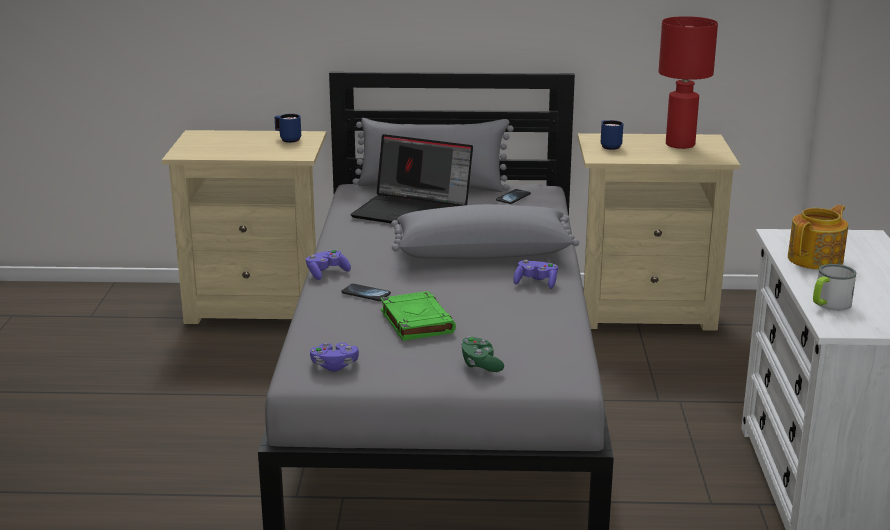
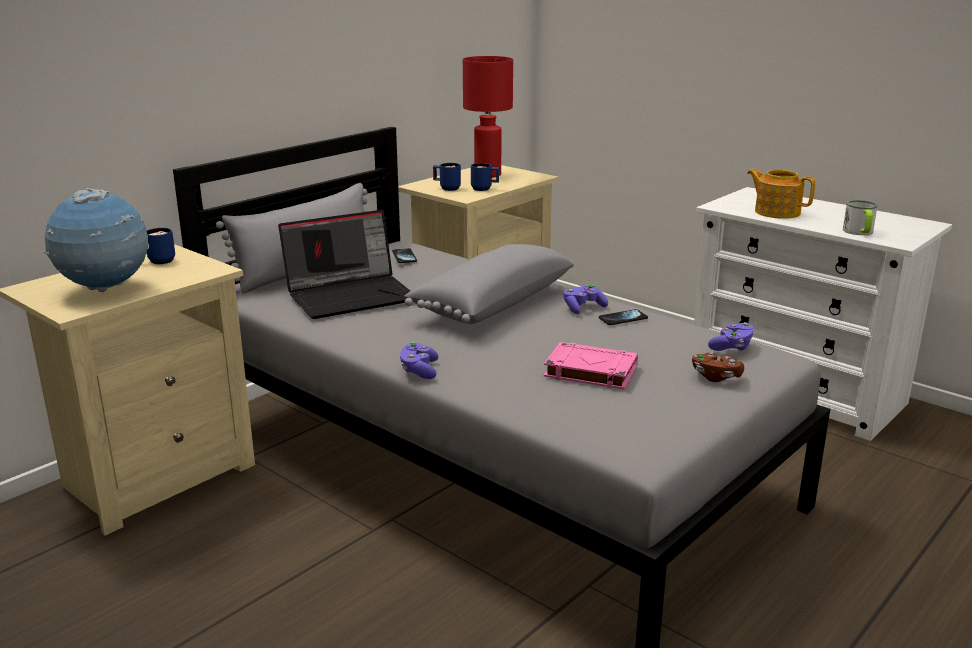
camera: 50 degrees left, 0 degrees up
(223, 148) = (105, 290): none -> globe
(334, 366) = (637, 434): purple game controller -> purple game controller (731, 347)
(366, 294) = (497, 371): phone -> phone (623, 319)
(416, 321) = (589, 371): green book -> pink book
(480, 364) = (715, 377): green game controller -> brown game controller
(637, 156) = (484, 189): none -> blue mug
(816, 259) = (776, 212): teapot -> teapot turned 45 degrees counterclockwise

